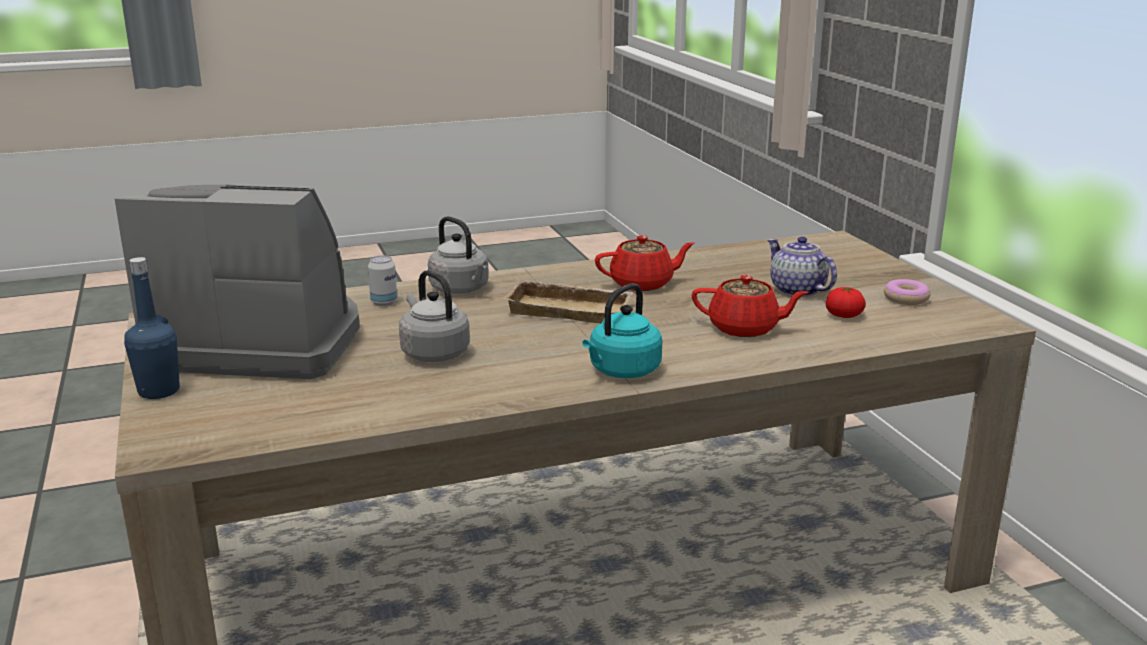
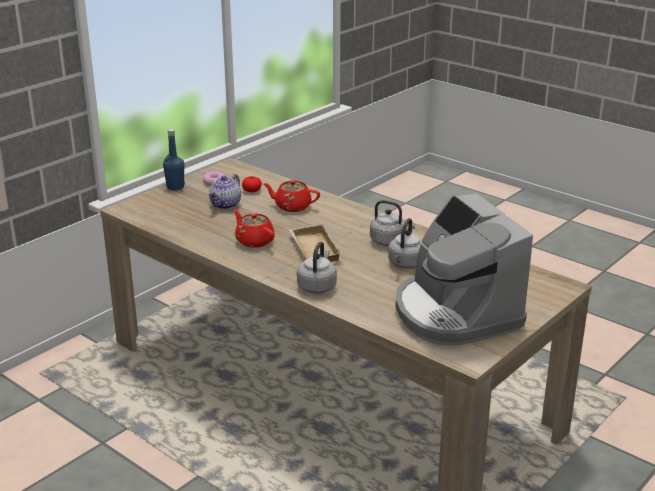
camera: 120 degrees left, 5 degrees up
(159, 391) = (532, 312): blue bottle -> blue bottle (175, 187)
(384, 302) = (362, 301): can -> none
(522, 363) = (390, 241): none -> grey kettle
(622, 371) = (371, 220): turquoise kettle -> none
(745, 328) = (292, 206): red teapot -> red teapot turned 60 degrees counterclockwise

